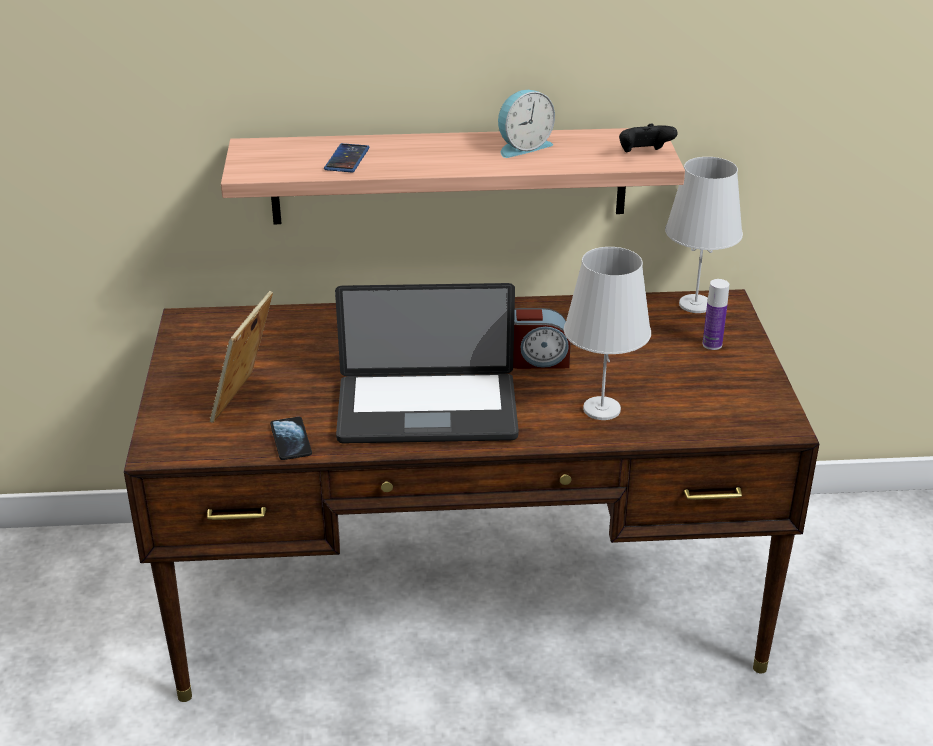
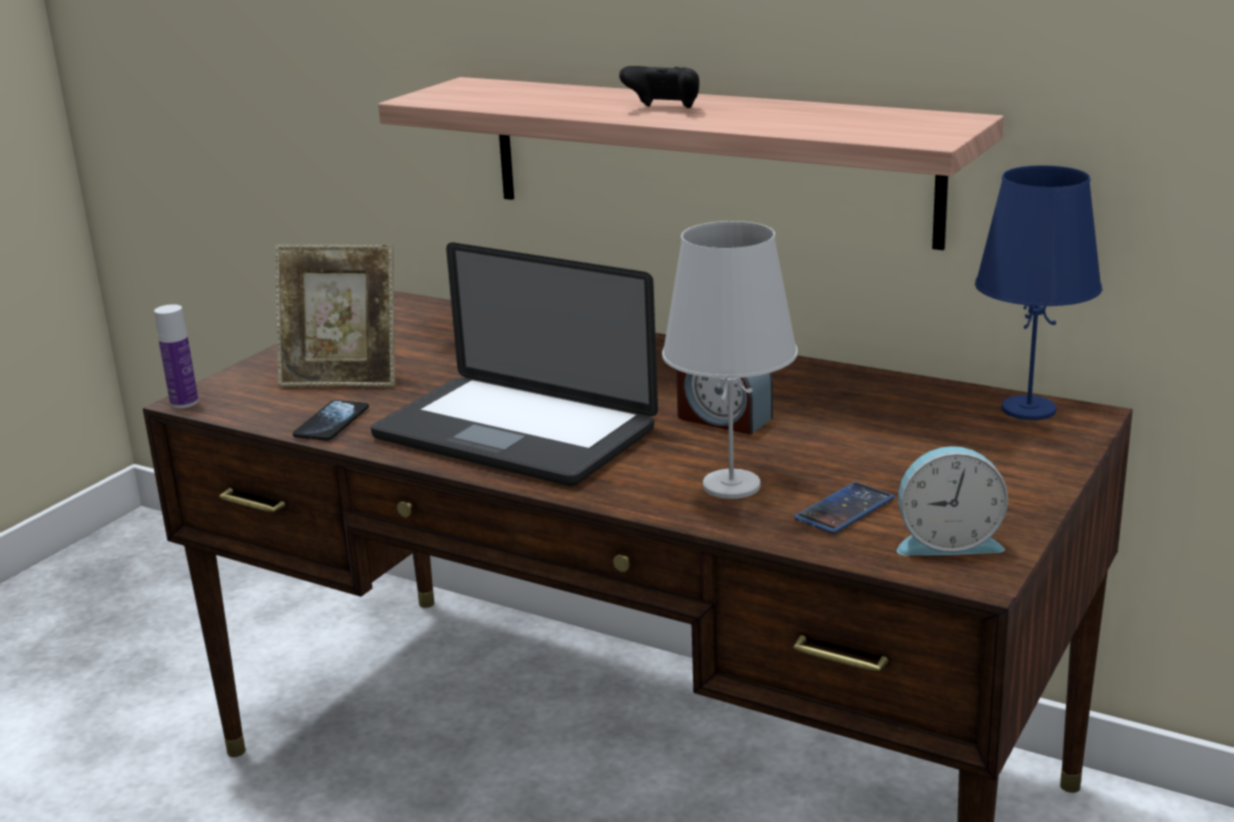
camera: 35 degrees right, 10 degrees down
(246, 400) = (343, 379): picture frame -> picture frame turned 135 degrees counterclockwise
(347, 159) = (542, 100): phone -> phone (844, 509)
(522, 147) = (769, 111): alarm clock -> alarm clock (947, 542)
(644, 154) = (920, 132): black game controller -> black game controller (664, 109)
(695, 304) = (1029, 409): white table lamp -> blue table lamp
(712, 344) = (992, 456): bottle -> bottle (184, 402)

